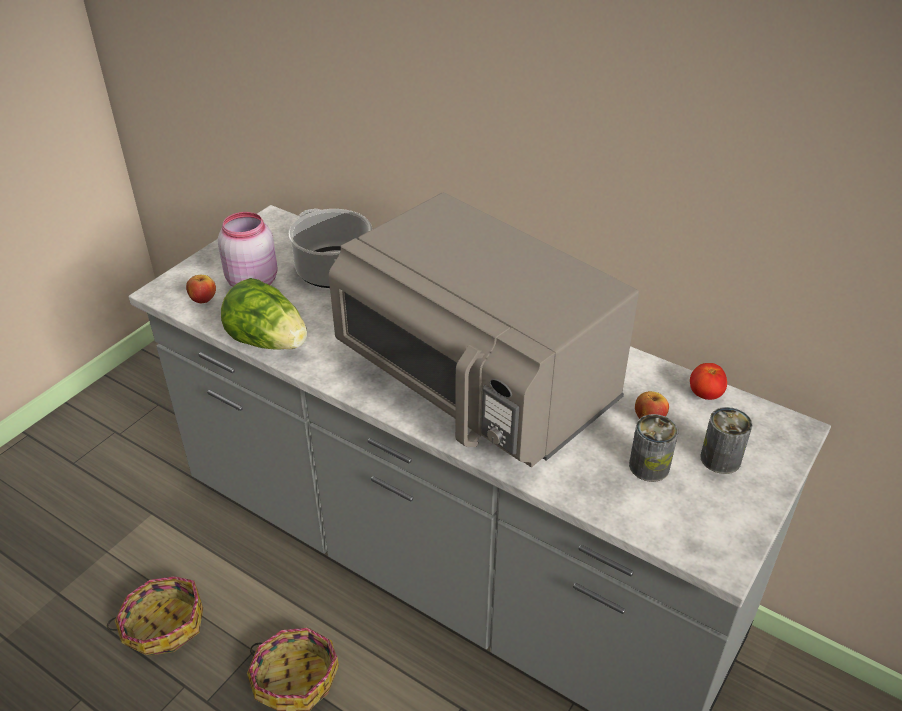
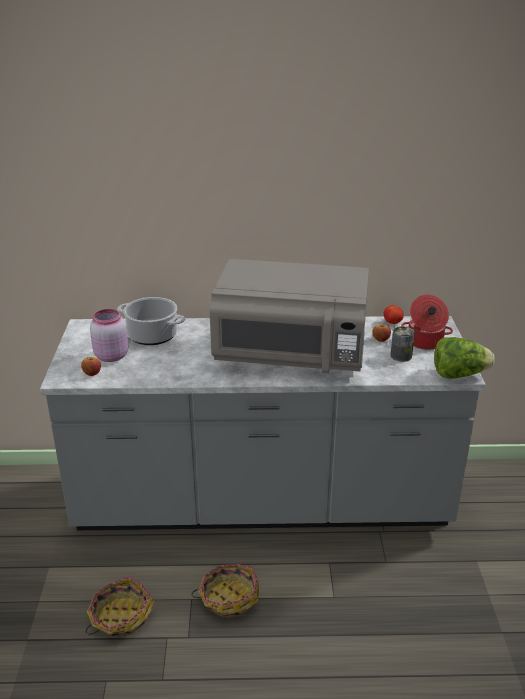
camera: 35 degrees left, 10 degrees down
(269, 342) = (159, 377): lettuce -> lettuce (458, 374)
(720, 459) = (425, 342): can -> cooking pot

